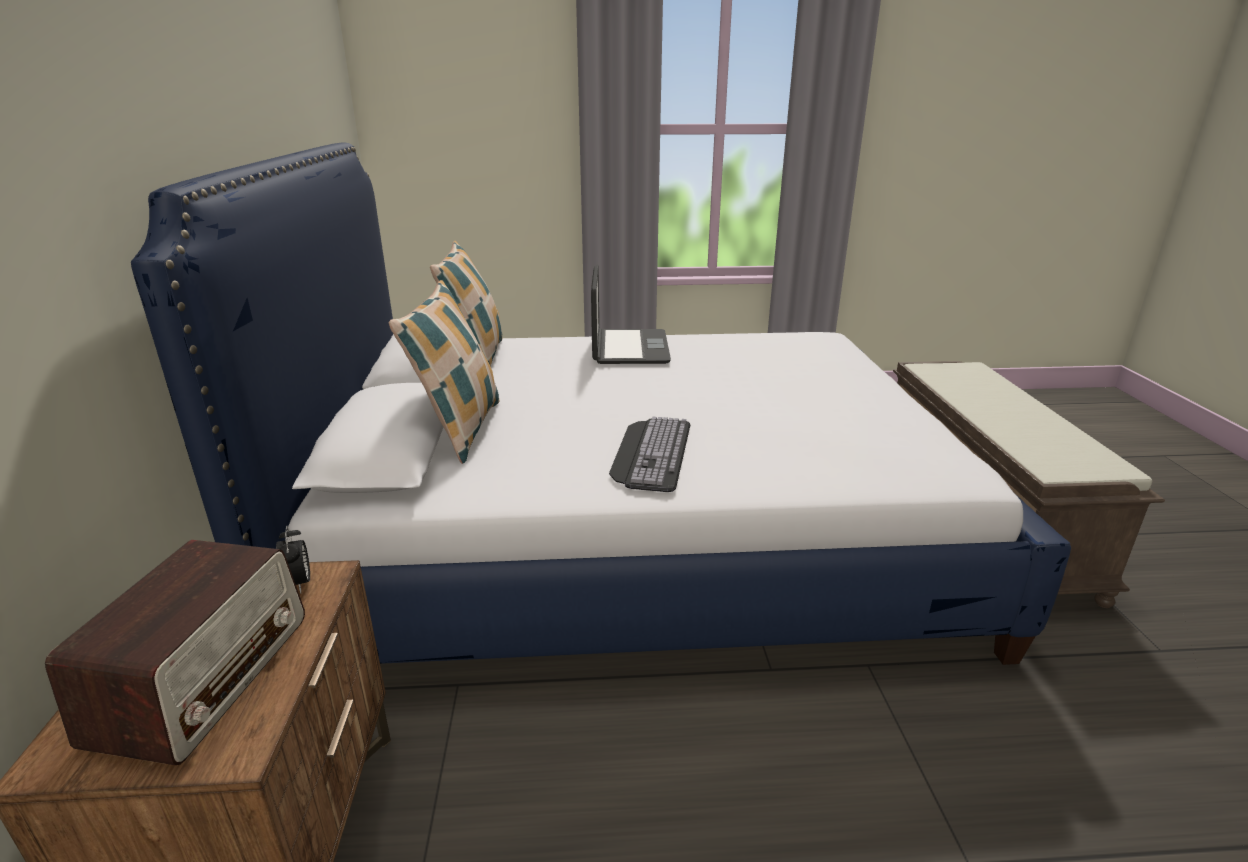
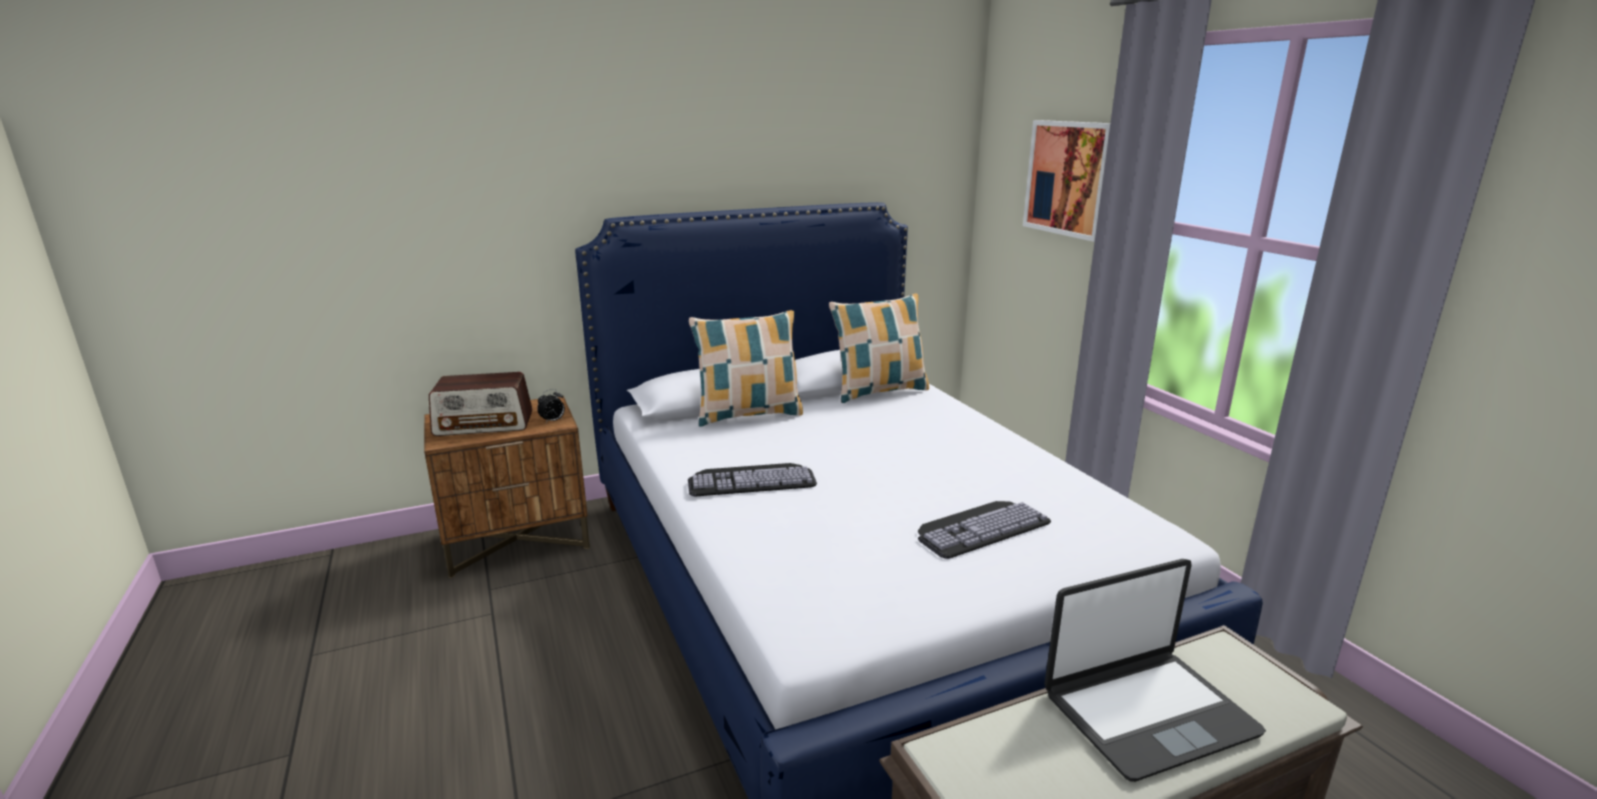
camera: 70 degrees right, 5 degrees down
(510, 98) = (1069, 178): none -> picture
(629, 348) = (971, 438): laptop -> laptop (1147, 712)
(795, 379) = (980, 526): none -> keyboard

